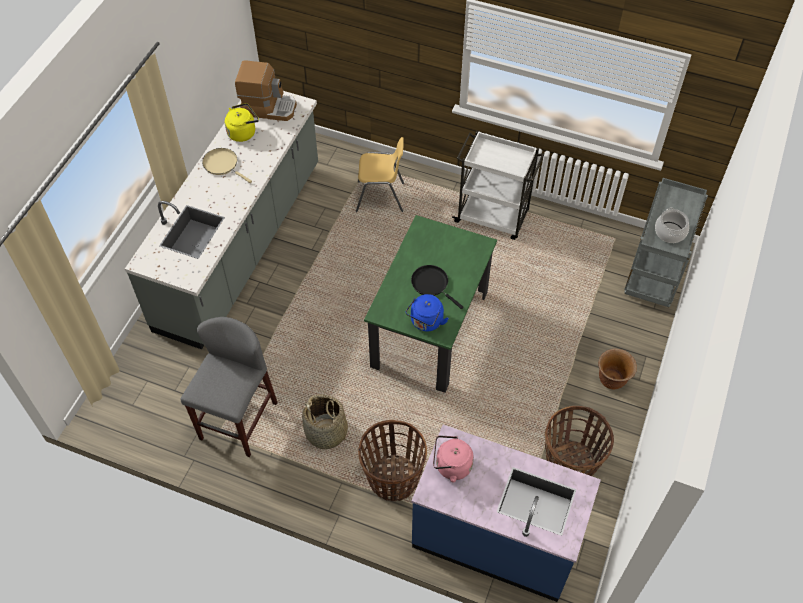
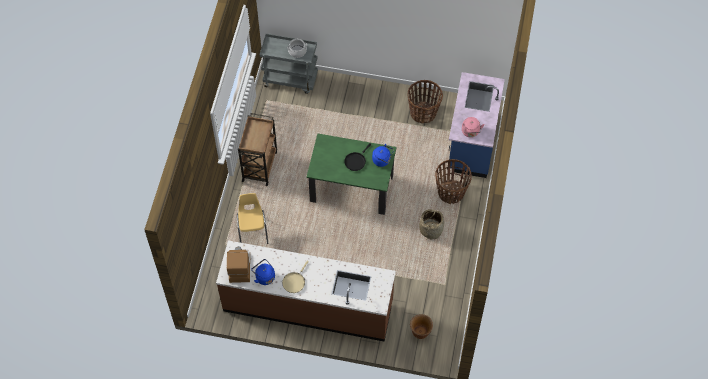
camera: 100 degrees left, 5 degrees up
(238, 421) = (434, 276): grey stool -> none
(241, 246) = (308, 306): grey counter -> brown counter
(243, 132) = (264, 277): yellow kettle -> blue kettle
(493, 217) = (260, 165): white cart -> brown cart
(612, 380) = (367, 97): brown planter -> brown planter (420, 332)

